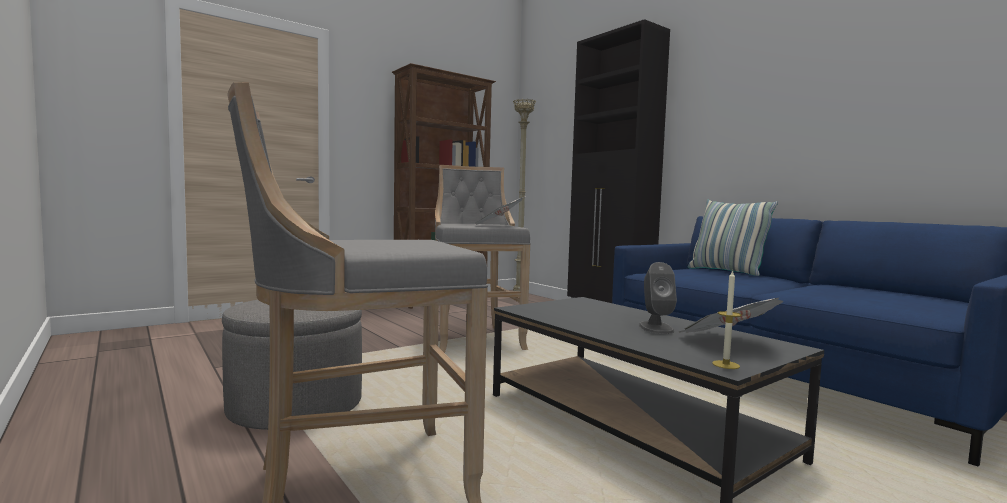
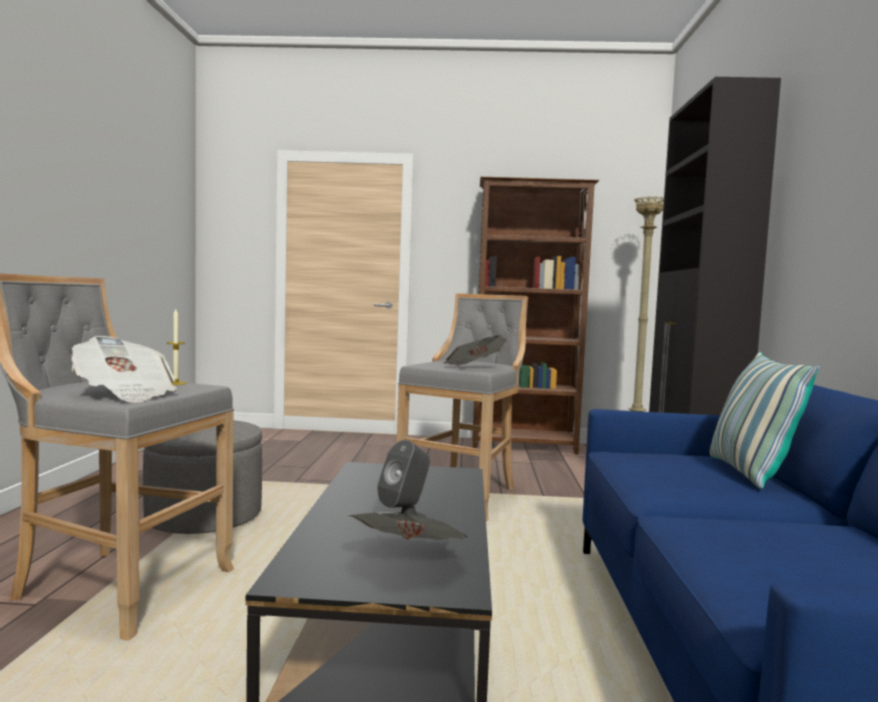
camera: 40 degrees right, 0 degrees up
(414, 247) = (125, 394): none -> newspaper
(726, 365) = (300, 578): candle -> candle (175, 383)

